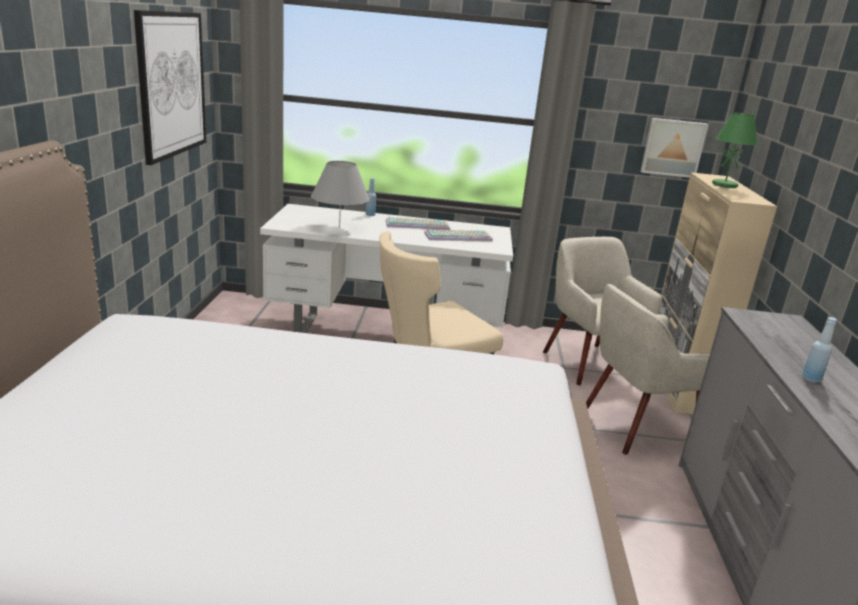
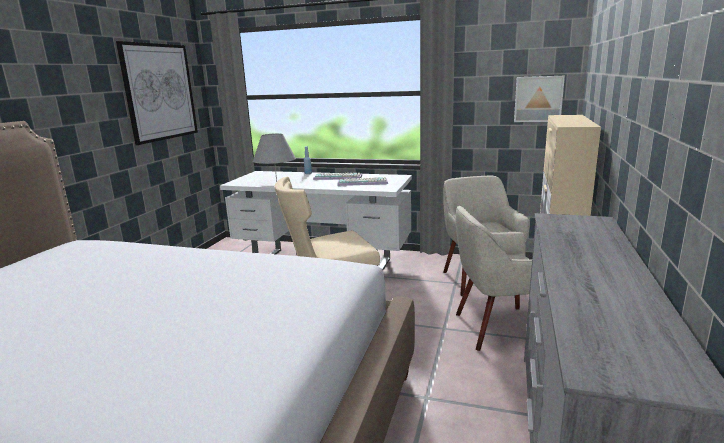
camera: 15 degrees right, 5 degrees down
(725, 185) = (568, 119): green table lamp -> none
(811, 379) = (575, 264): blue bottle -> none

